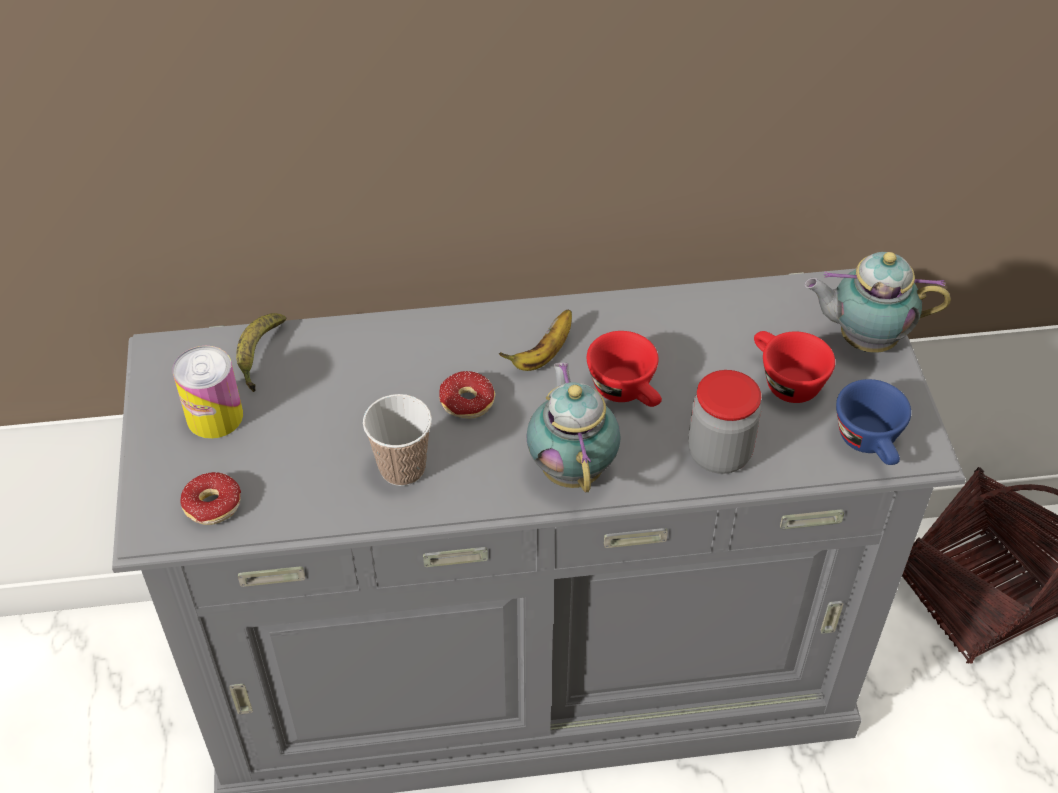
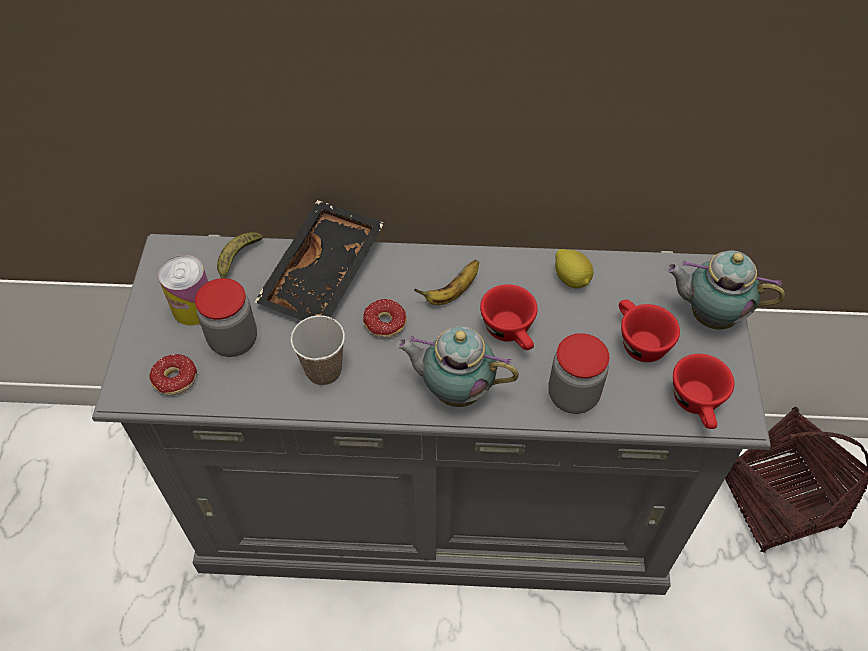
camera: 10 degrees right, 5 degrees up
(277, 448) = (233, 340): none -> jar
(376, 355) = (325, 275): none -> black tray
(572, 467) = (454, 390): teapot -> teapot turned 75 degrees counterclockwise
(688, 319) = (571, 279): none -> lemon
(871, 444) = (697, 405): blue cup -> red cup

